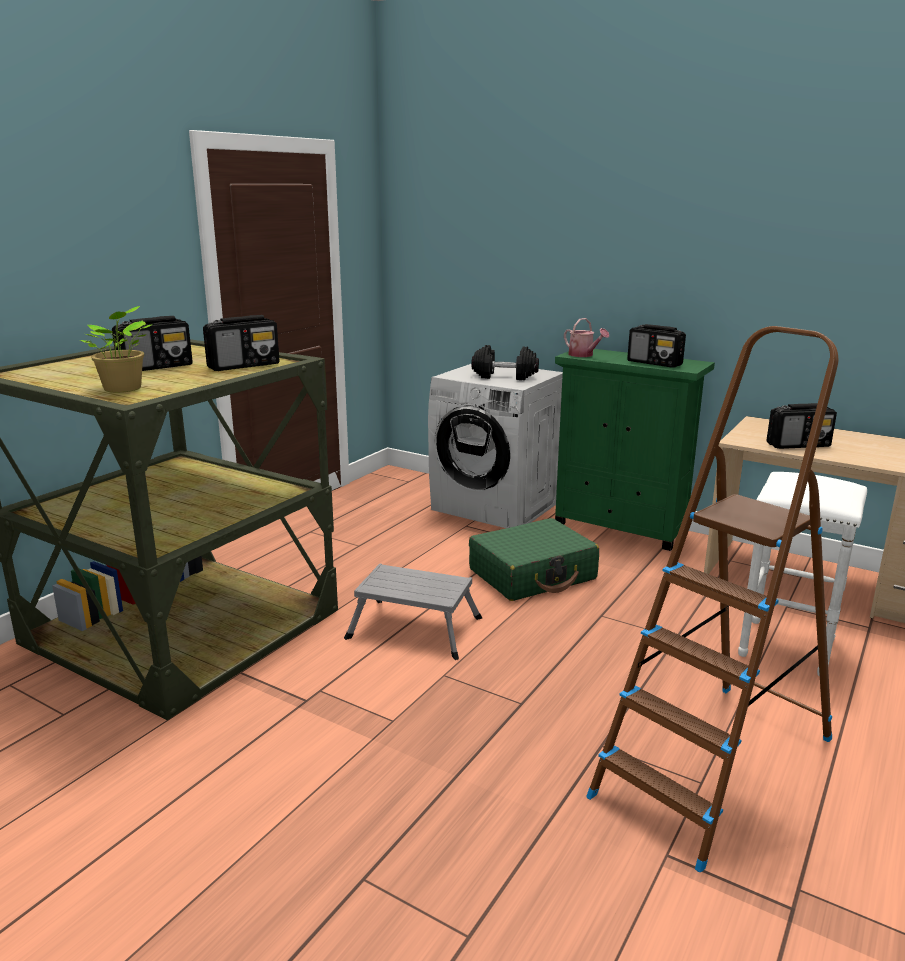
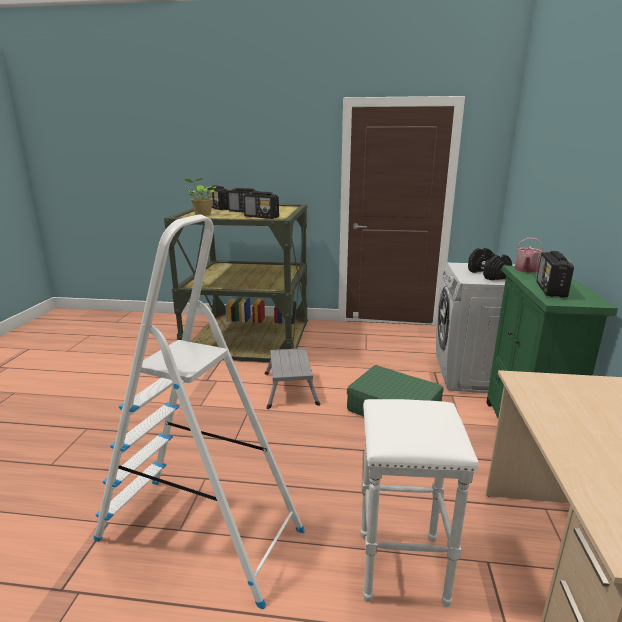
camera: 65 degrees right, 0 degrees up
(715, 767) = (199, 535): brown step ladder -> white step ladder
(798, 445) = (561, 411): radio -> radio (219, 208)

